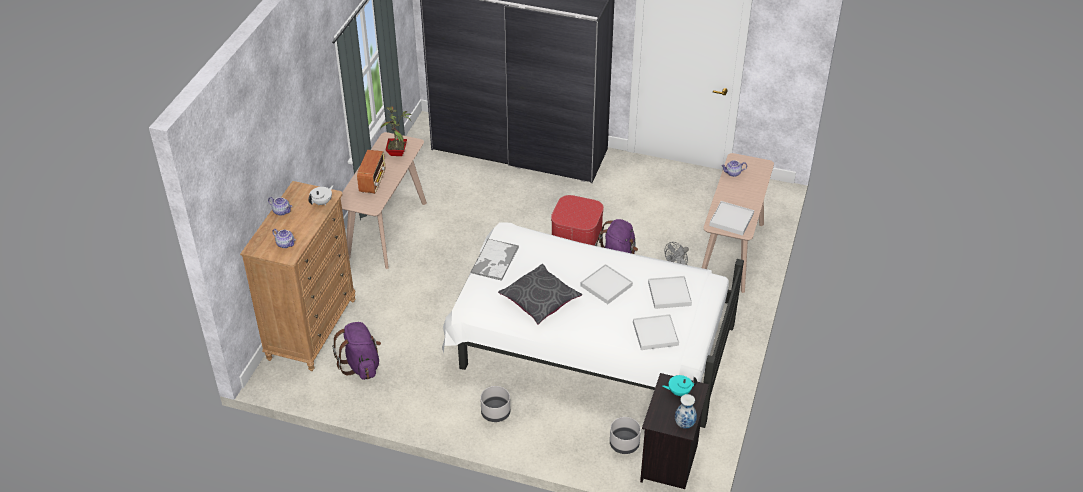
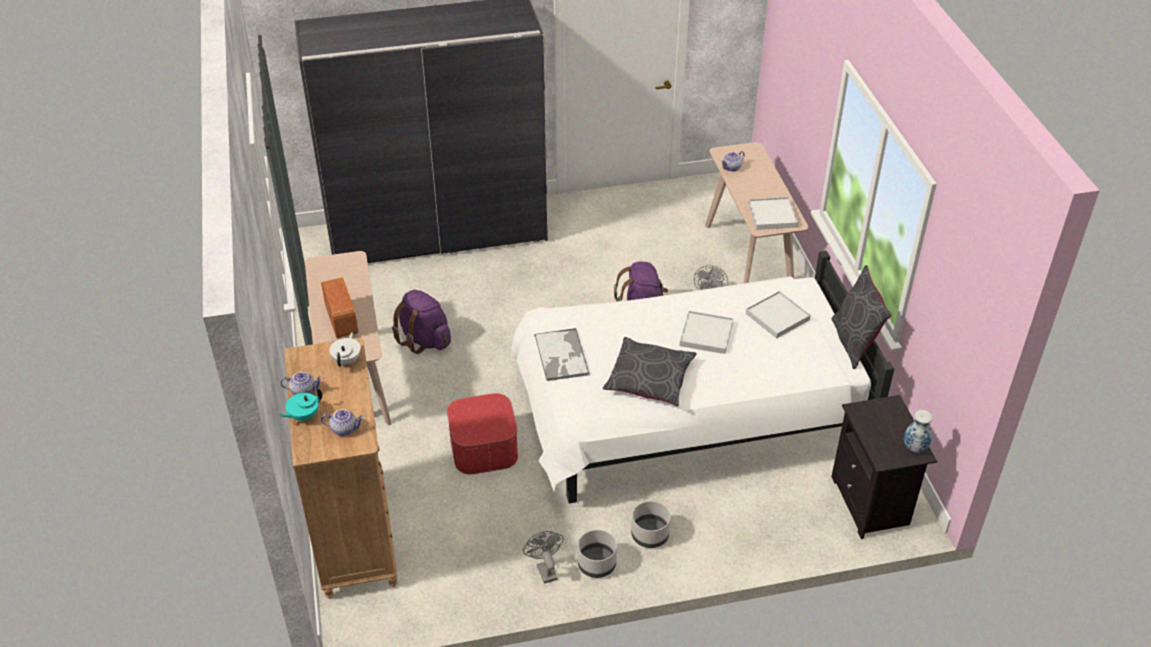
camera: 30 degrees left, 0 degrees up
(361, 365) = (450, 551): purple backpack -> purple backpack (424, 340)
(398, 152) = (344, 276): potted plant -> none
(410, 403) = (545, 569): none -> grey fan
(577, 235) = (576, 302): ottoman -> ottoman (484, 448)
(624, 444) = (812, 506): grey planter -> grey planter (597, 564)
(655, 334) = (801, 365): white tray -> none
(679, 392) = (879, 416): turquoise teapot -> turquoise teapot (303, 416)
(712, 335) = (854, 342): none -> grey pillow

